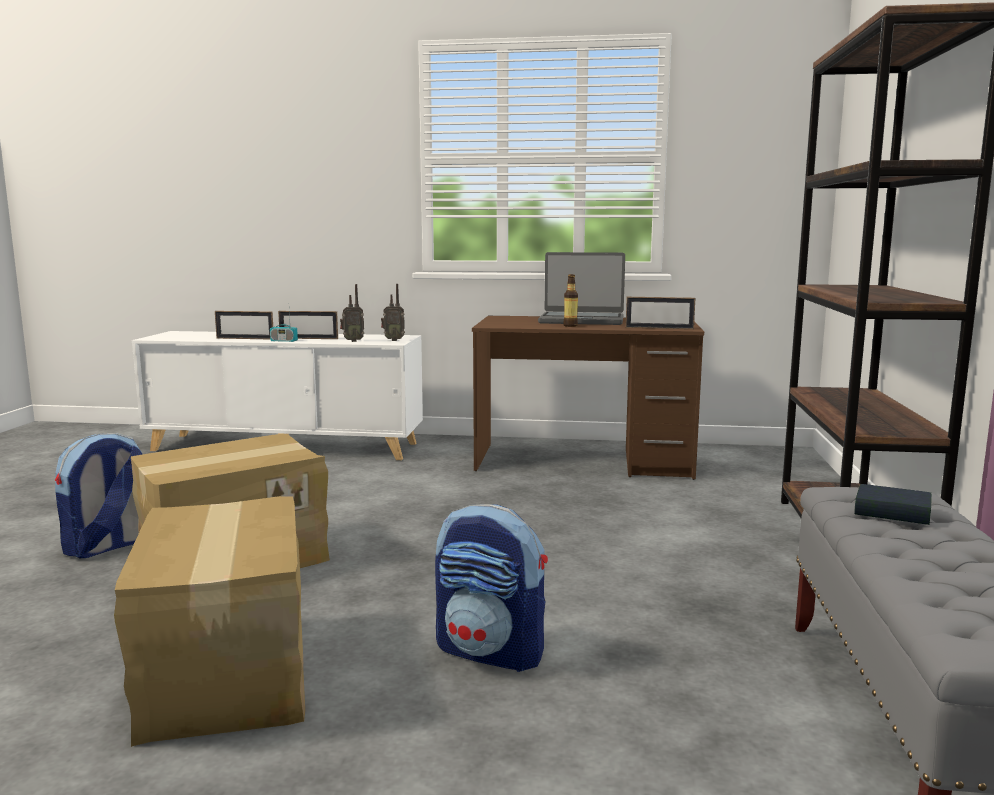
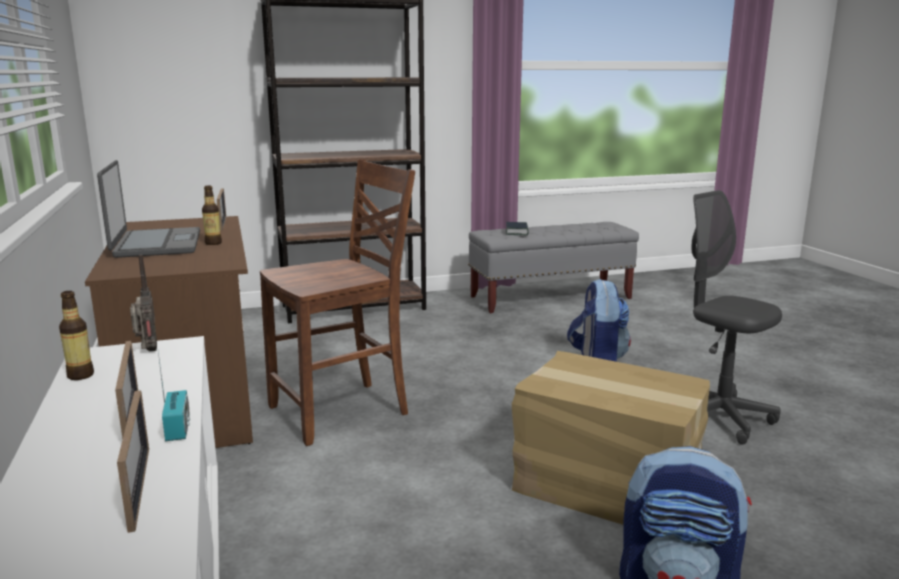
camera: 115 degrees left, 5 degrees up
(230, 672) = (718, 417): cardboard box -> grey office chair
(352, 341) = (165, 374): radio -> none
(376, 335) = (80, 375): none -> bottle
(499, 498) = (342, 411): none -> brown chair

